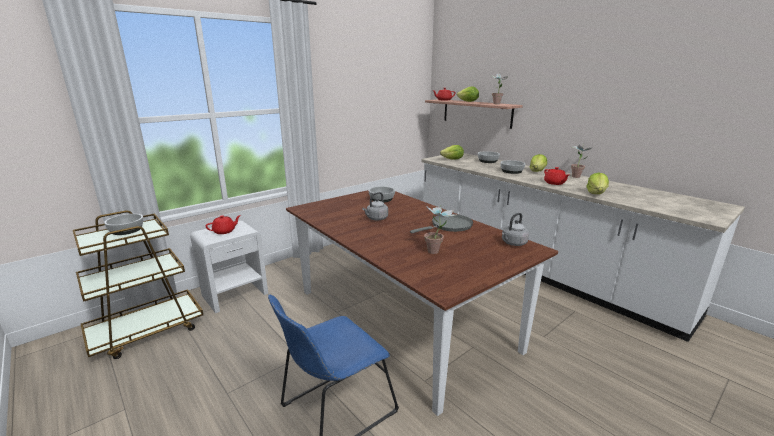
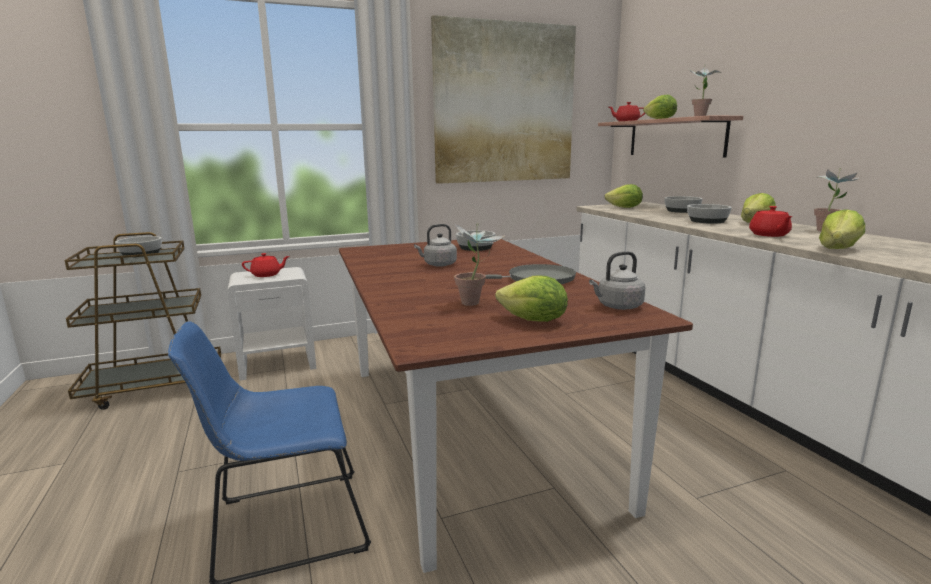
camera: 20 degrees right, 5 degrees down
(367, 89) = (504, 104): none -> picture
(482, 261) = (533, 321): none -> lettuce

